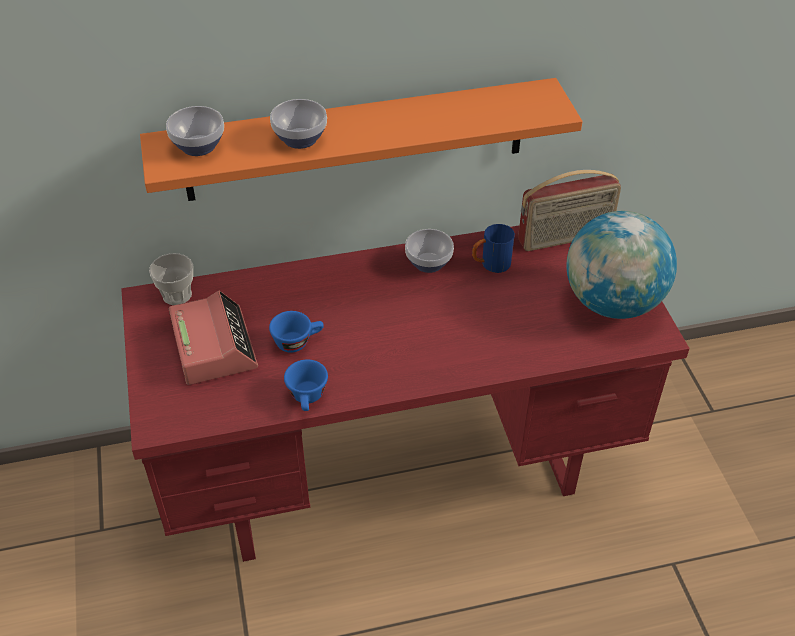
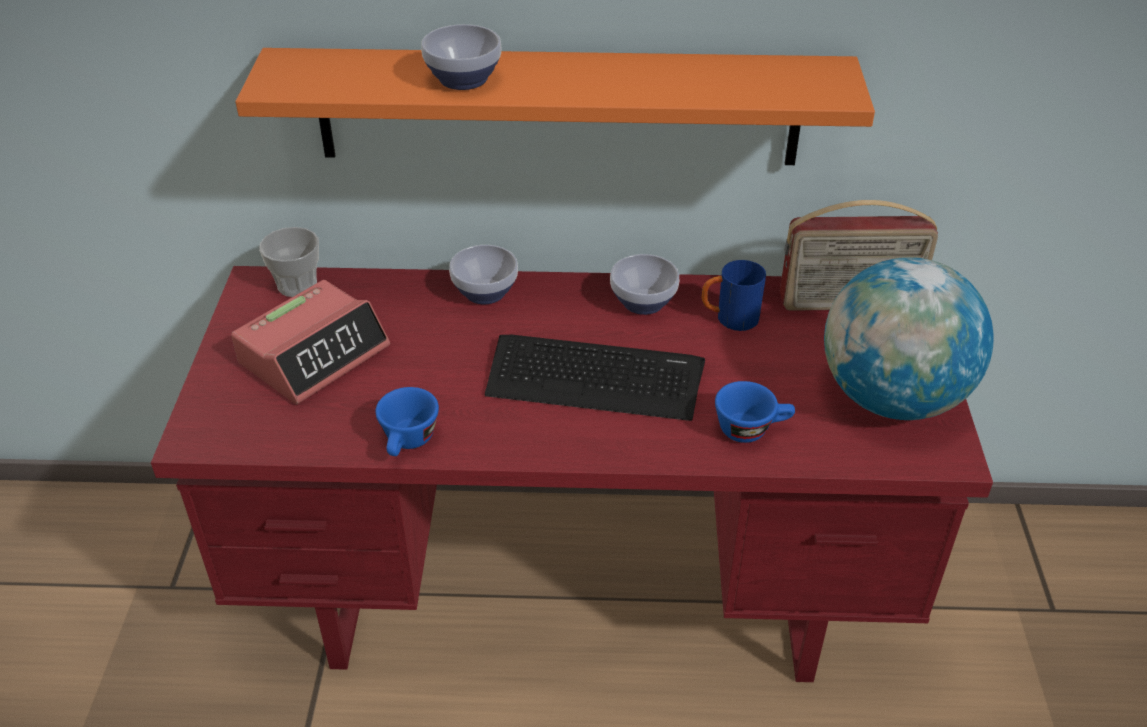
camera: 15 degrees right, 5 degrees down
(200, 147) = (328, 71): bowl -> bowl (486, 293)
(214, 346) = (314, 354): alarm clock -> alarm clock turned 45 degrees clockwise
(298, 341) = (426, 368): blue cup -> blue cup (751, 429)
(416, 326) = (594, 378): none -> keyboard

